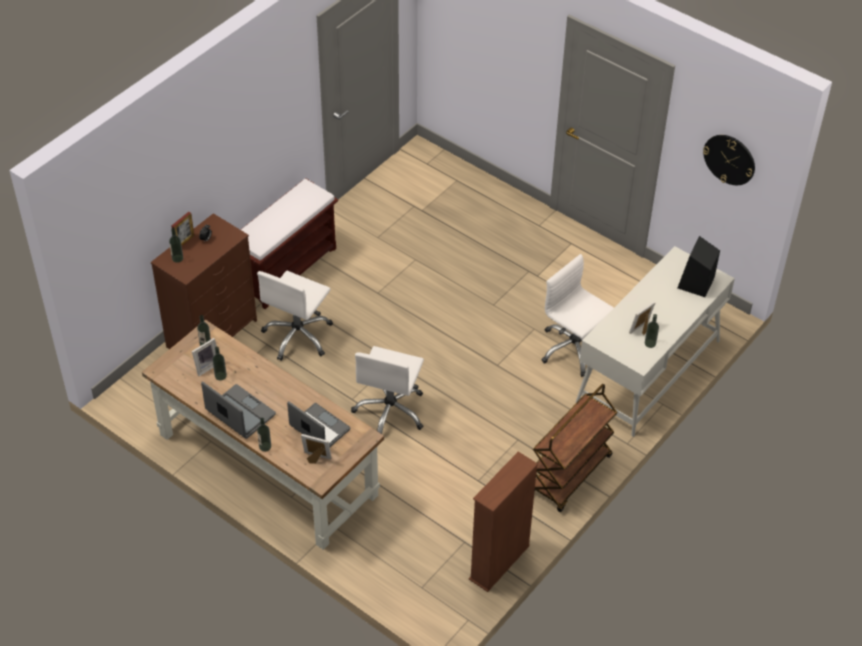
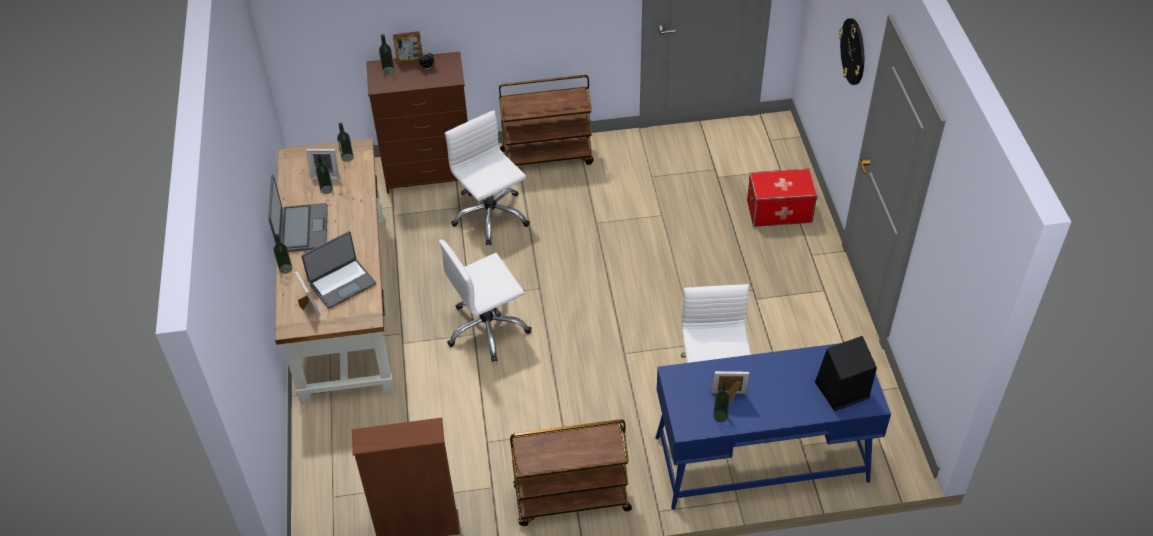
camera: 45 degrees right, 0 degrees up
(287, 268) = (547, 156): brown bench -> brown cart
(298, 336) = (490, 216): white office chair -> white office chair turned 75 degrees clockwise
(319, 428) = (342, 283): laptop -> laptop turned 60 degrees clockwise
(487, 209) = (779, 211): none -> storage box
(648, 371) = (760, 458): white desk -> blue desk
(729, 159) = (957, 270): wall clock -> wall clock (853, 51)

